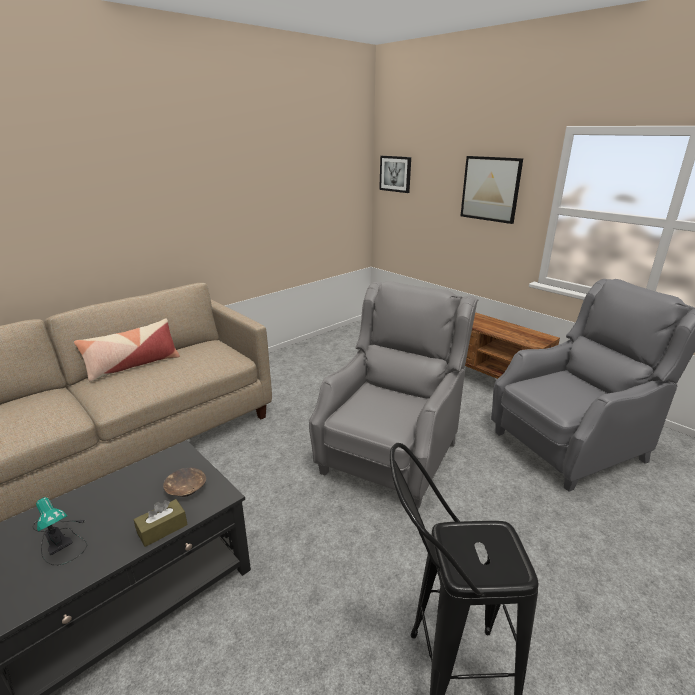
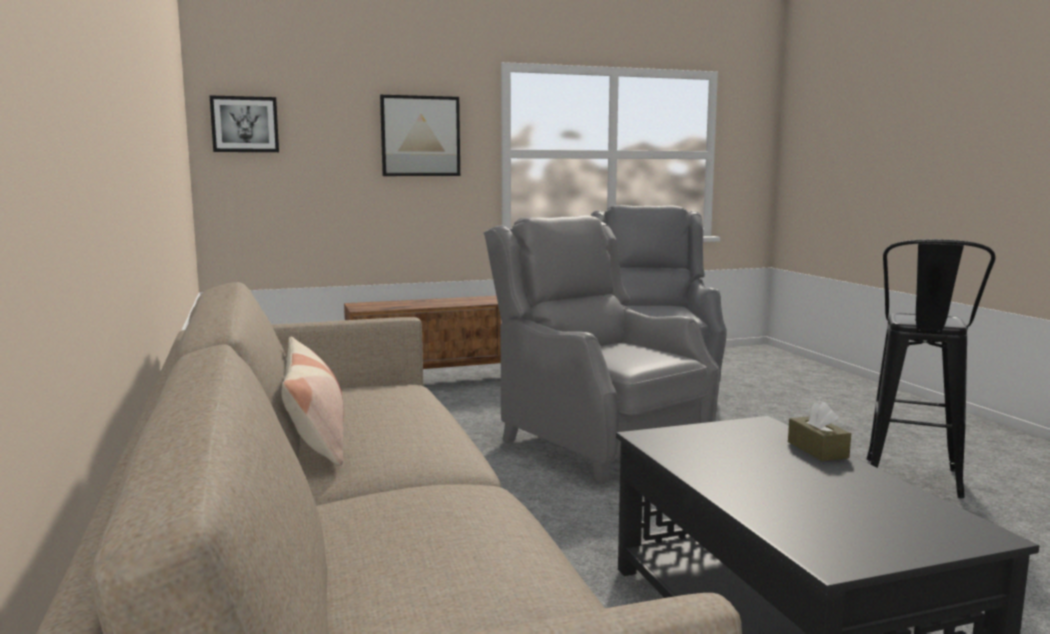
camera: 65 degrees left, 15 degrees down
(60, 538) = (823, 500): table lamp -> none
(185, 489) = (740, 437): brown bowl -> none

